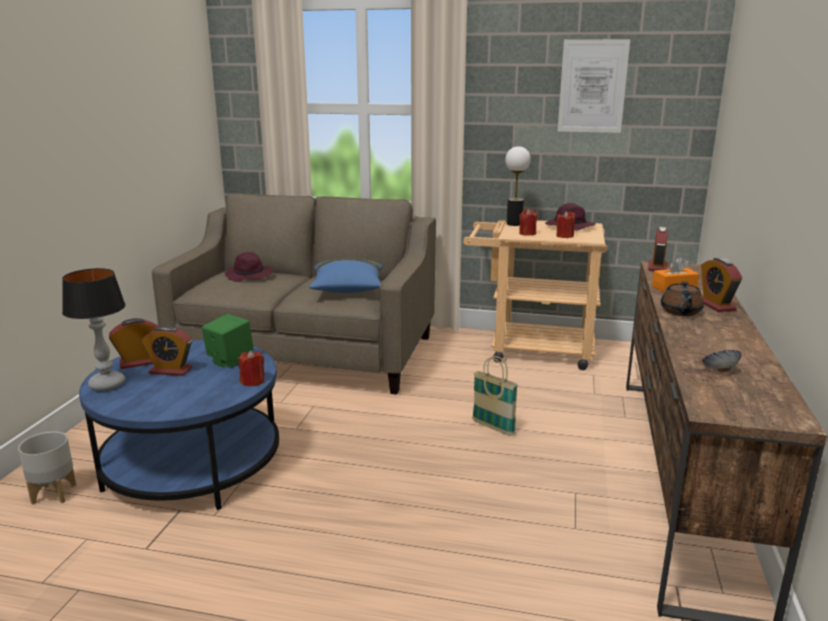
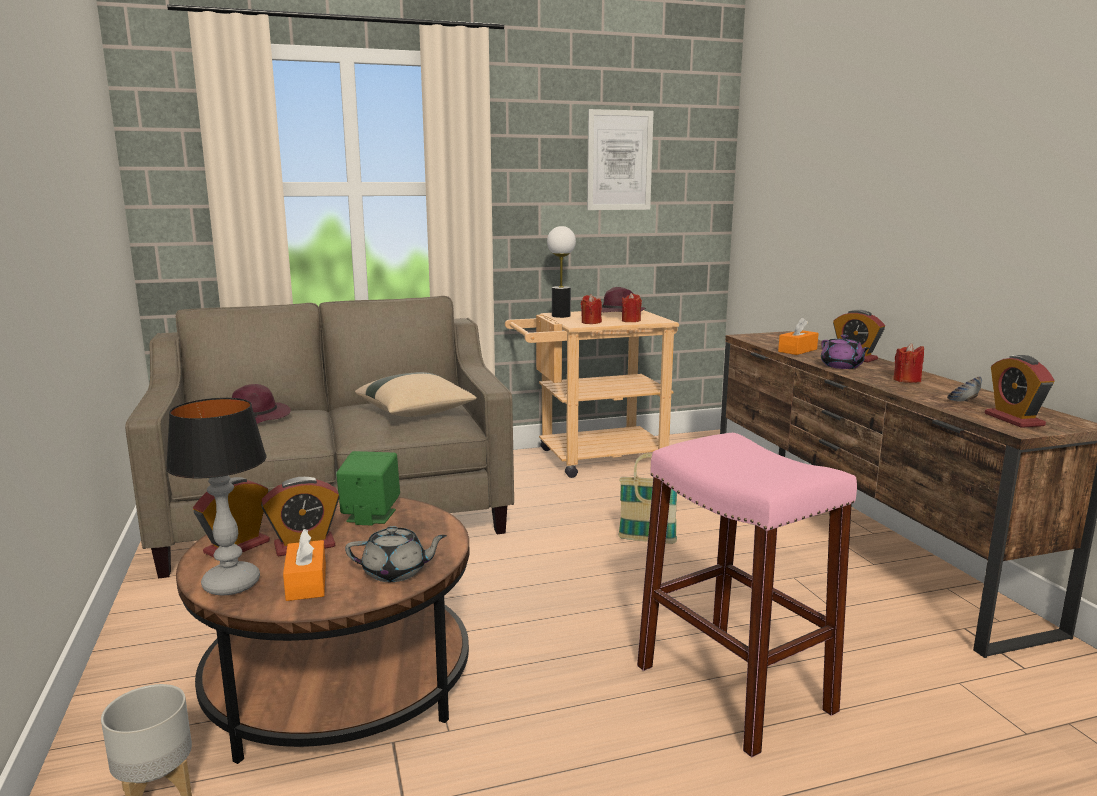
camera: 30 degrees left, 5 degrees down
(140, 394) = (306, 582): none -> orange tissue box
(190, 402) = (396, 572): none -> grey teapot
(193, 463) = (340, 681): blue coffee table -> brown coffee table
(252, 381) = (442, 531): red candle -> red candle (906, 380)
(347, 290) = (416, 413): blue pillow -> beige pillow
(415, 558) = (734, 688): none -> pink stool
(657, 267) = (749, 337): alarm clock -> alarm clock (1014, 419)
(680, 312) = (842, 366): brown teapot -> purple teapot

